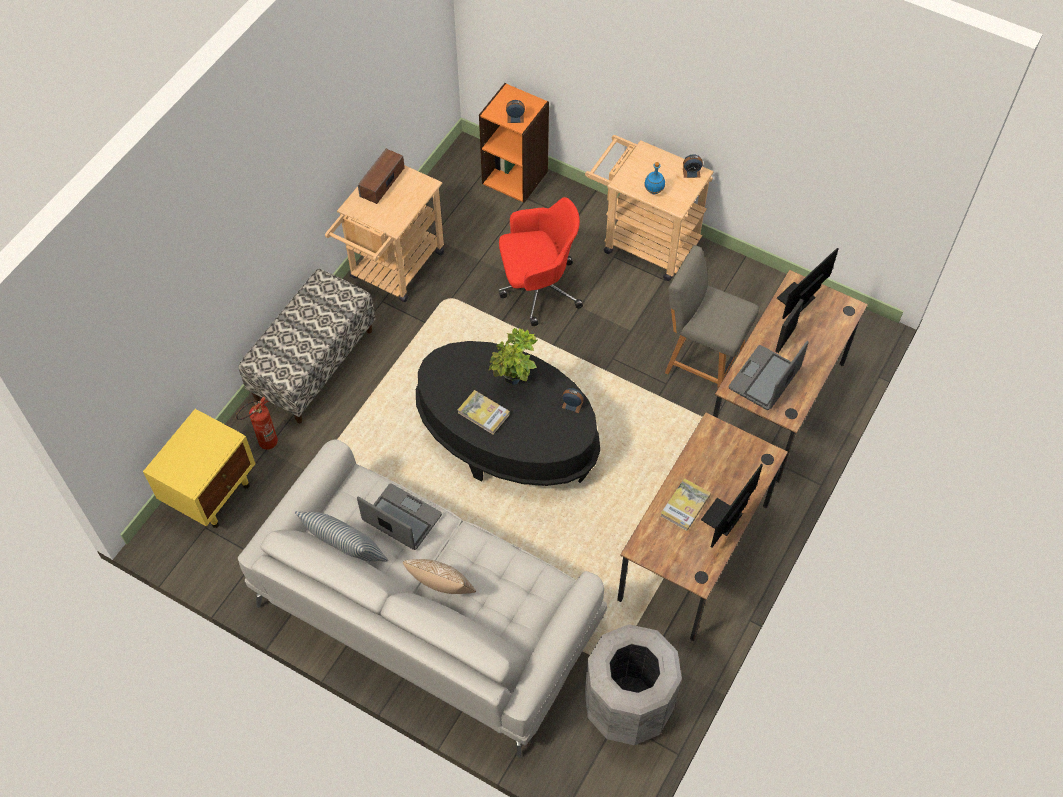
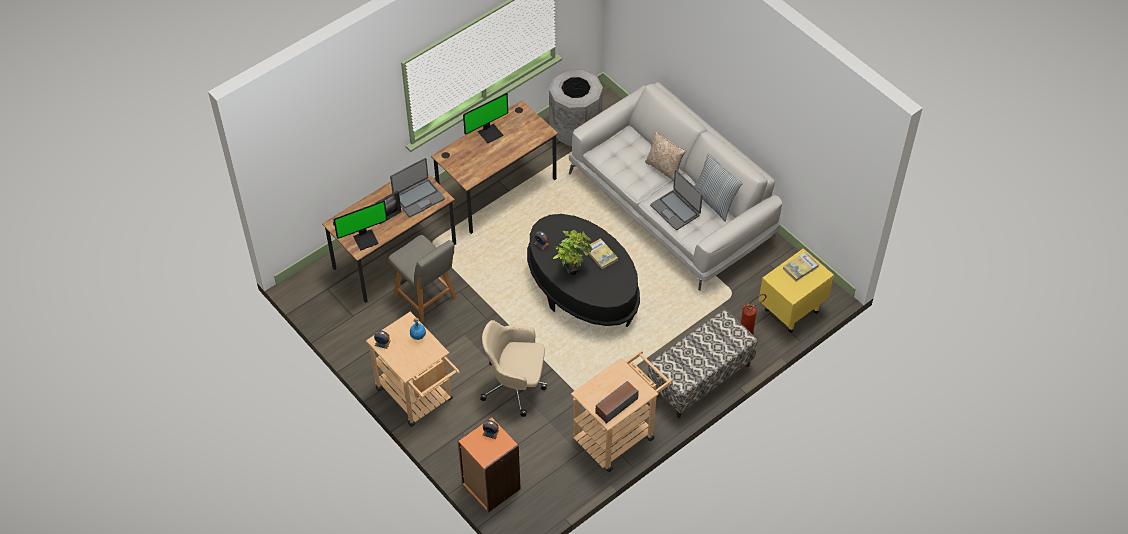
camera: 160 degrees left, 5 degrees down
(537, 288) = (515, 385): red office chair -> beige office chair
(685, 506) = (508, 145): book -> book (800, 267)

